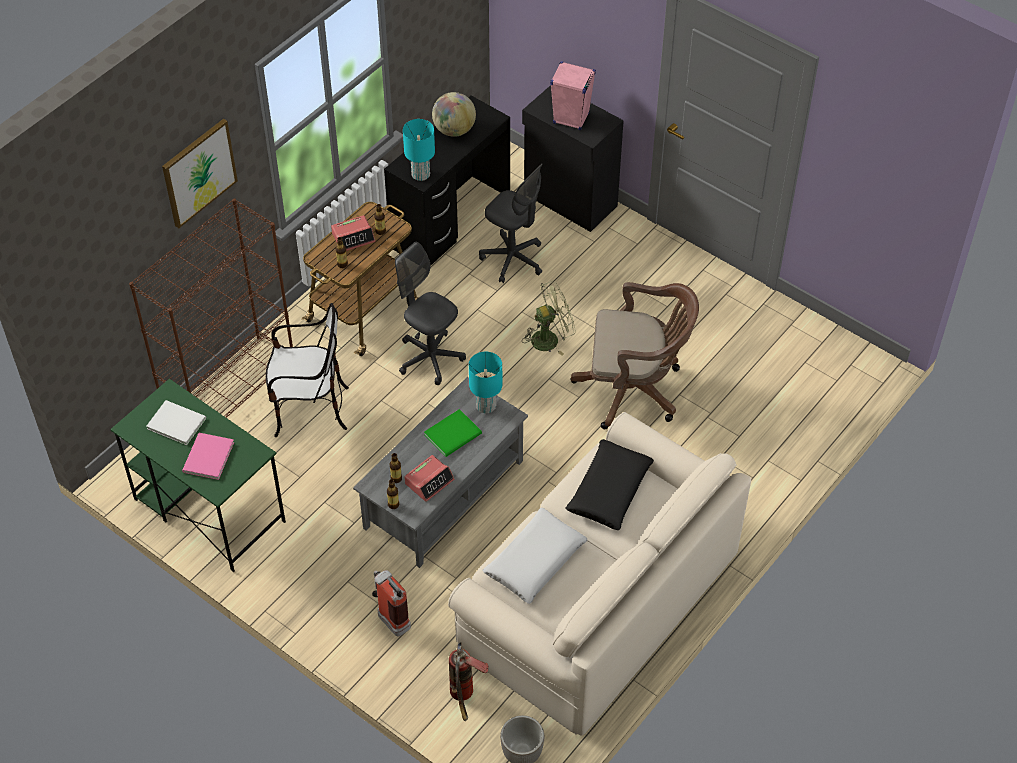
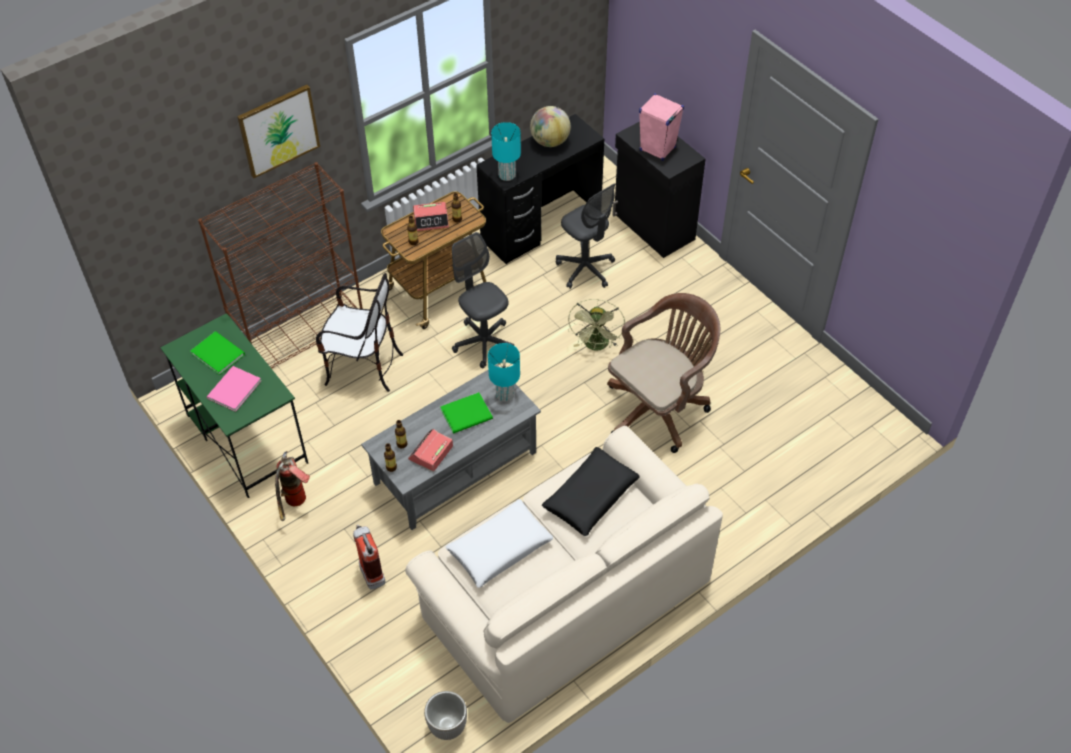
camera: 15 degrees right, 0 degrees up
(176, 422) = (218, 352): white book -> green book
(429, 481) = (431, 453): alarm clock -> alarm clock turned 150 degrees clockwise
(464, 698) = (412, 661): fire extinguisher -> fire extinguisher (295, 505)
(550, 338) = (596, 346): green fan -> green fan turned 105 degrees clockwise
(634, 389) = (659, 408): brown office chair -> brown office chair turned 60 degrees counterclockwise

